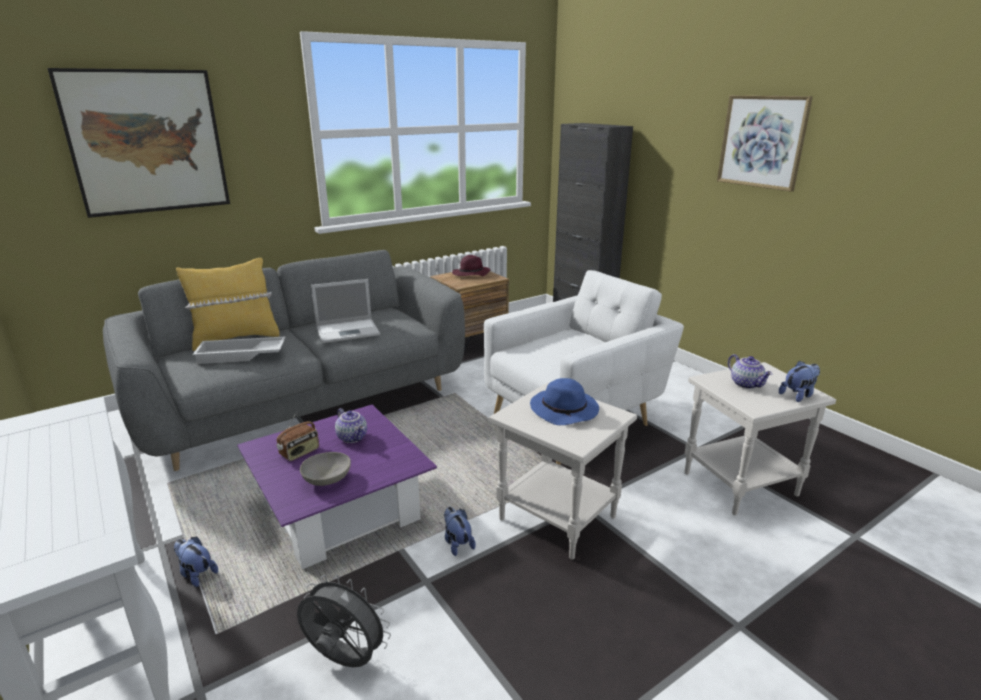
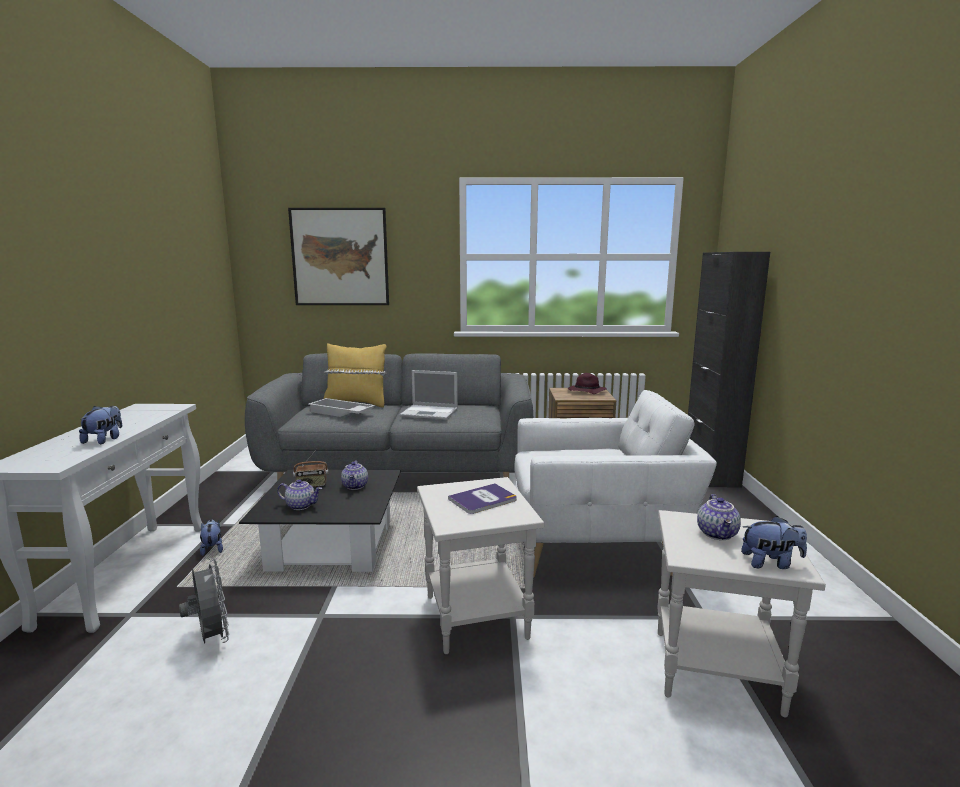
camera: 35 degrees right, 10 degrees down
(326, 479) = (301, 505): grey bowl -> teapot
(341, 510) = (332, 545): purple coffee table -> black coffee table
(457, 543) = (375, 600): plush toy -> plush toy (104, 440)
(565, 410) = (483, 499): blue hat -> book
(762, 142) = (882, 258): picture -> none

